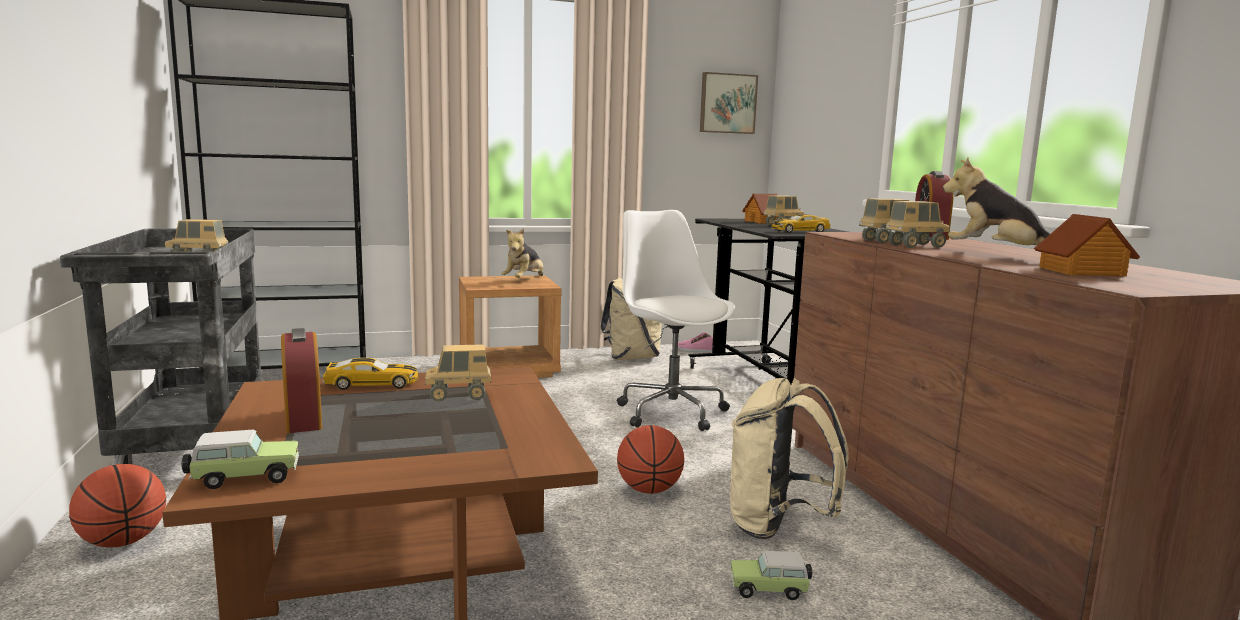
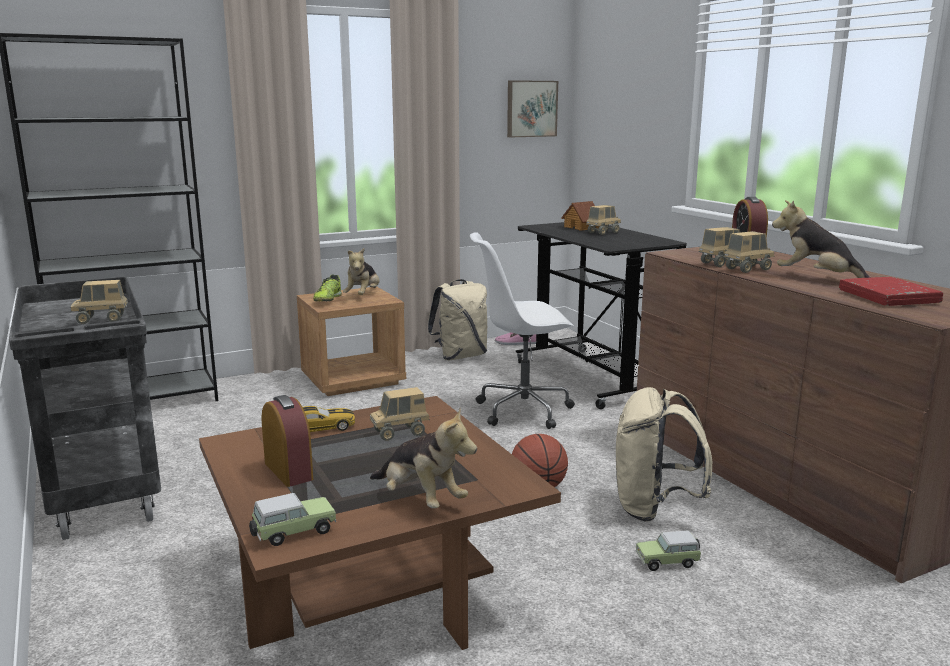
camera: 10 degrees left, 5 degrees up
(122, 542) = (109, 592): basketball -> none
(422, 460) = (420, 499): none -> plush toy
(485, 281) = (327, 300): none -> shoe
(670, 412) = (521, 411): white office chair -> white office chair turned 60 degrees counterclockwise
(799, 231) = (624, 242): toy car -> none
(1082, 271) = (888, 297): toy house -> red book

